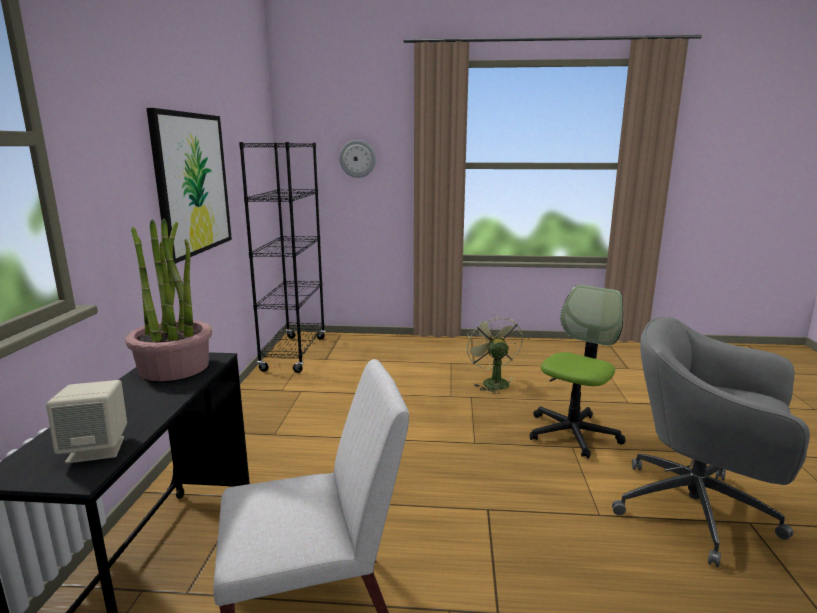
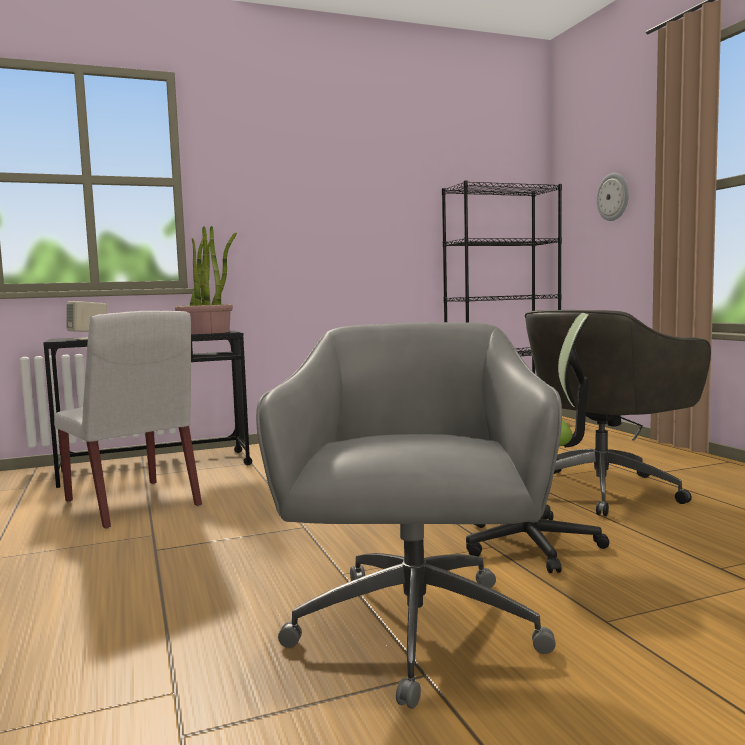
camera: 65 degrees right, 10 degrees down
(192, 184) = (355, 223): picture -> none
(492, 382) = (604, 490): green fan -> grey office chair

